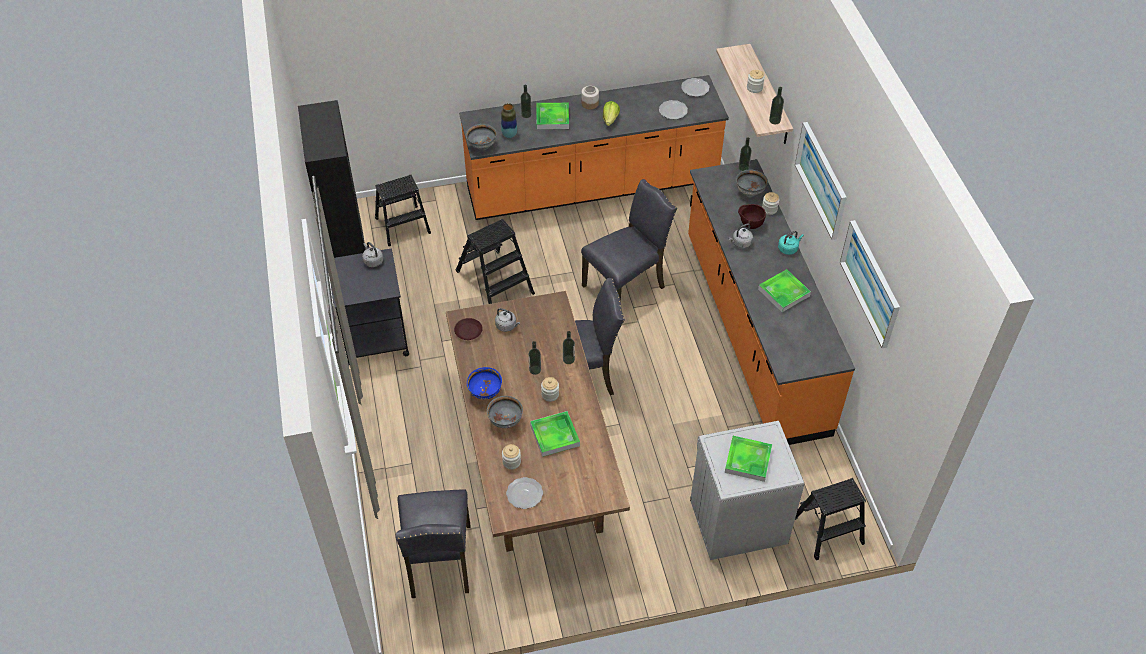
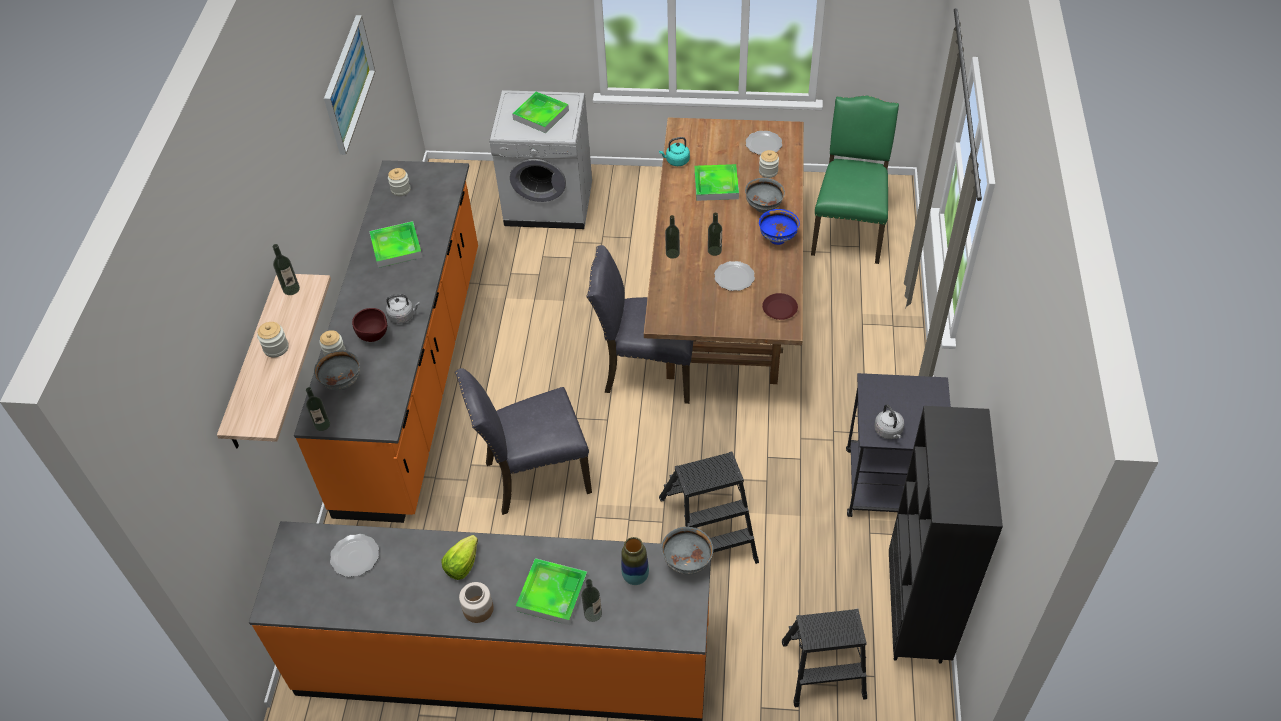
camera: 160 degrees left, 0 degrees up
(439, 563) = (849, 230): grey chair -> green chair
(507, 326) = (731, 305): grey kettle -> none
(550, 394) = (707, 223): jar -> jar (401, 190)
(695, 88) = (290, 596): plate -> plate (733, 277)
(788, 248) = (351, 296): turquoise kettle -> turquoise kettle (676, 161)
(821, 180) = (304, 189): picture -> none
(828, 529) = (470, 181): black step ladder -> none

